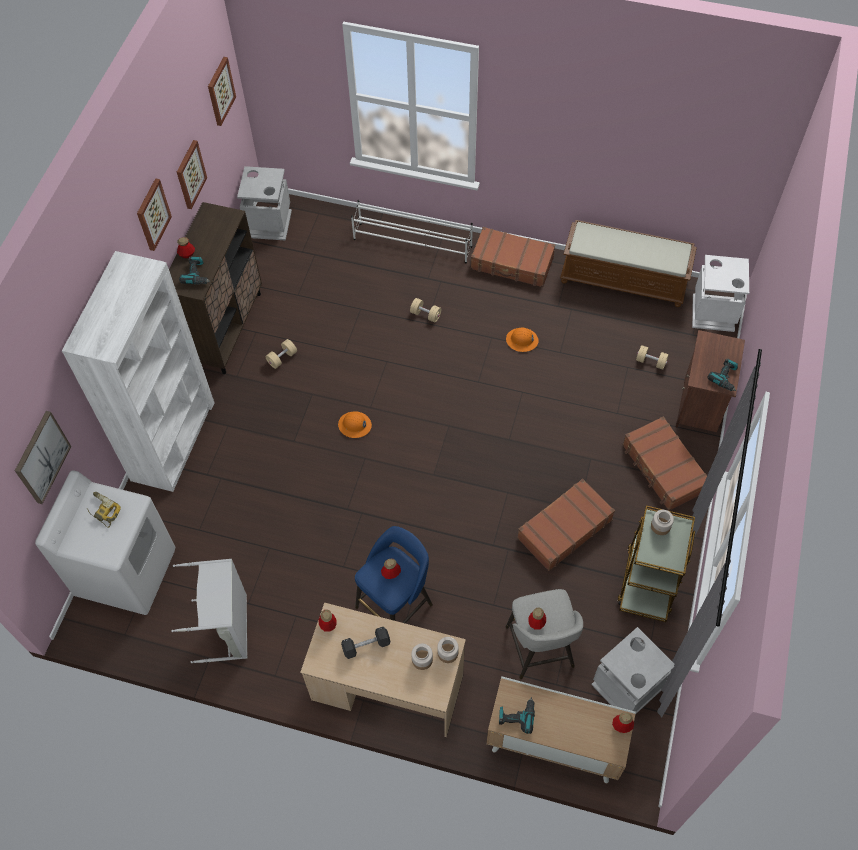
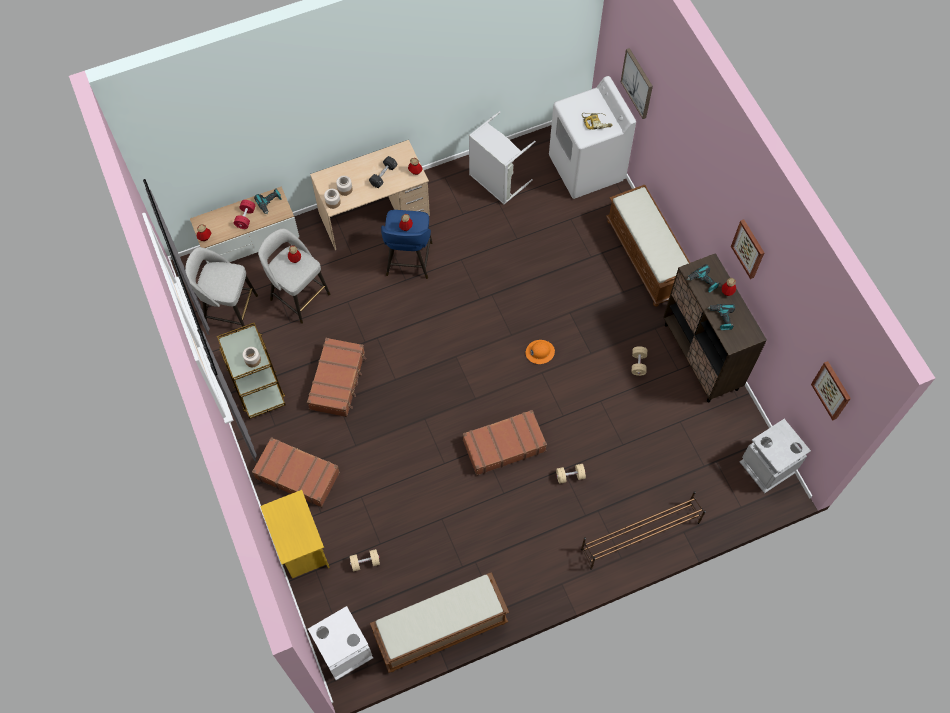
camera: 140 degrees right, 5 degrees up
(173, 440) = (647, 257): white bookcase -> brown bench
(190, 174) = (780, 323): picture -> none
(413, 243) = (639, 535): white shoe rack -> brown shoe rack
(512, 264) = (544, 576): brown suitcase -> brown suitcase (503, 445)
(522, 340) = (478, 507): orange hard hat -> none
(558, 716) = (245, 218): none -> red dumbbell
(626, 687) = (229, 309): grey trash can -> grey stool
(700, 406) = (301, 548): brown nightstand -> yellow nightstand
(725, 378) = (276, 516): power drill -> power drill (721, 318)

